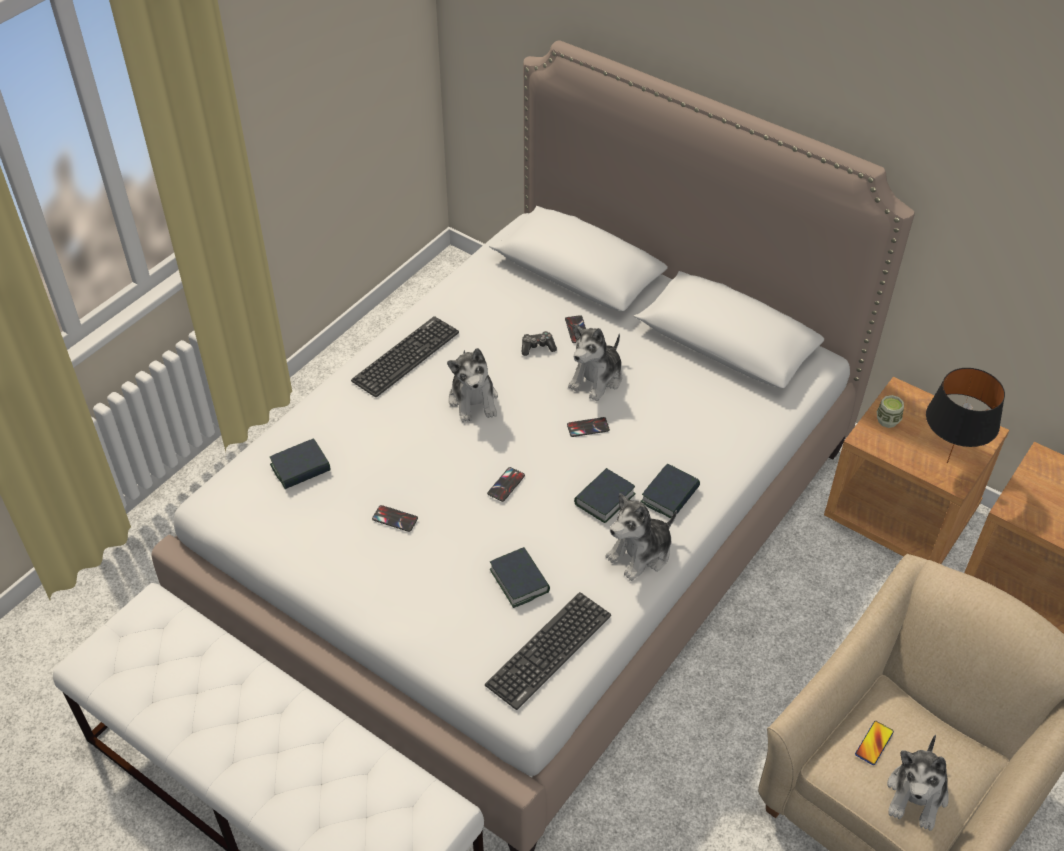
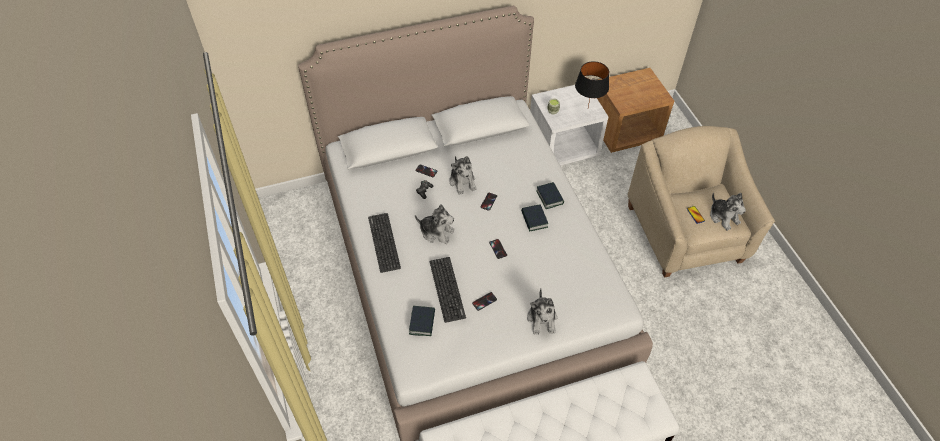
camera: 55 degrees left, 5 degrees up
(519, 580) = (555, 275): book -> none
(549, 650) = (600, 285): keyboard -> keyboard (447, 289)
(641, 554) = (572, 225): plush toy -> plush toy (542, 319)
(901, 515) = (563, 146): brown nightstand -> white nightstand

